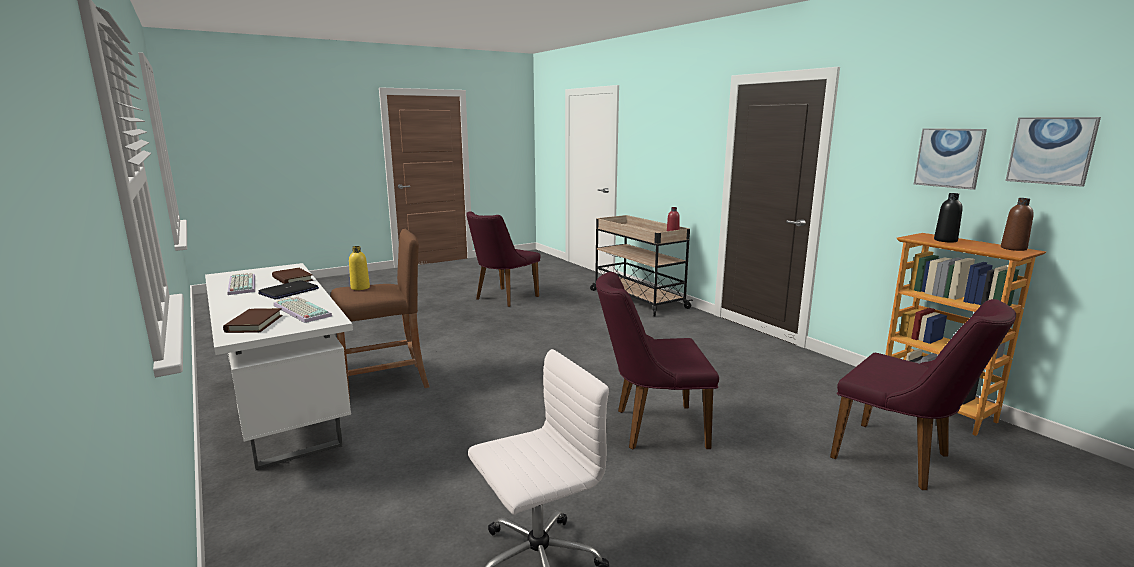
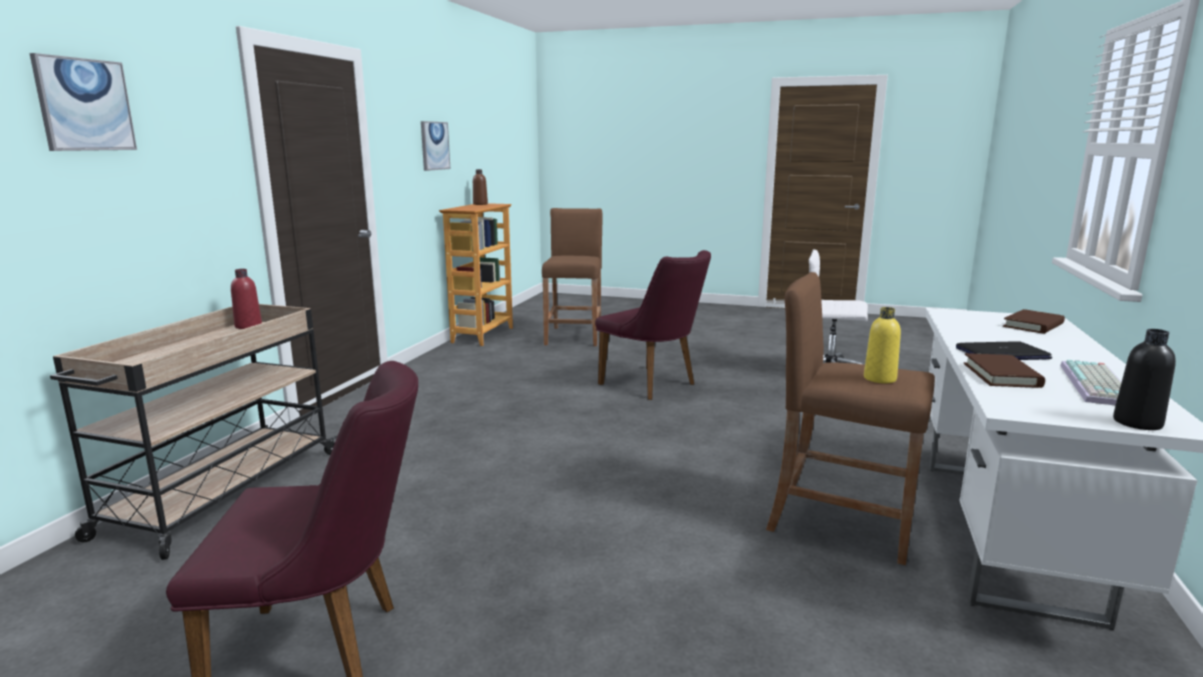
camera: 130 degrees left, 0 degrees up
(300, 311) = (981, 327): keyboard -> none
(902, 459) = (574, 336): purple chair -> brown stool
(945, 240) = (470, 208): black bottle -> black bottle (1137, 423)
(1051, 150) = (466, 137): picture -> picture (84, 105)

